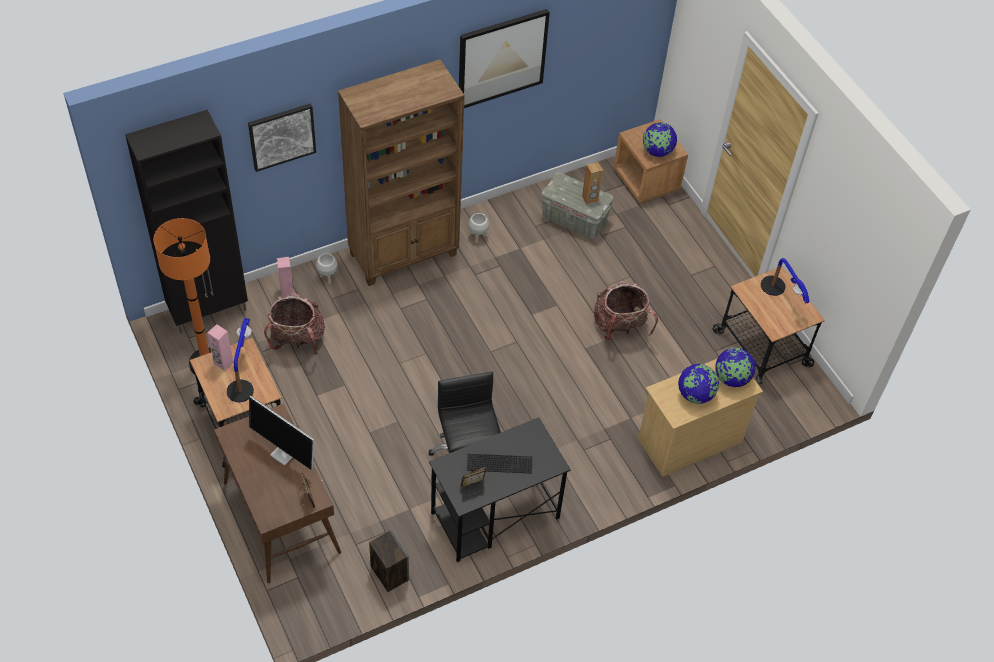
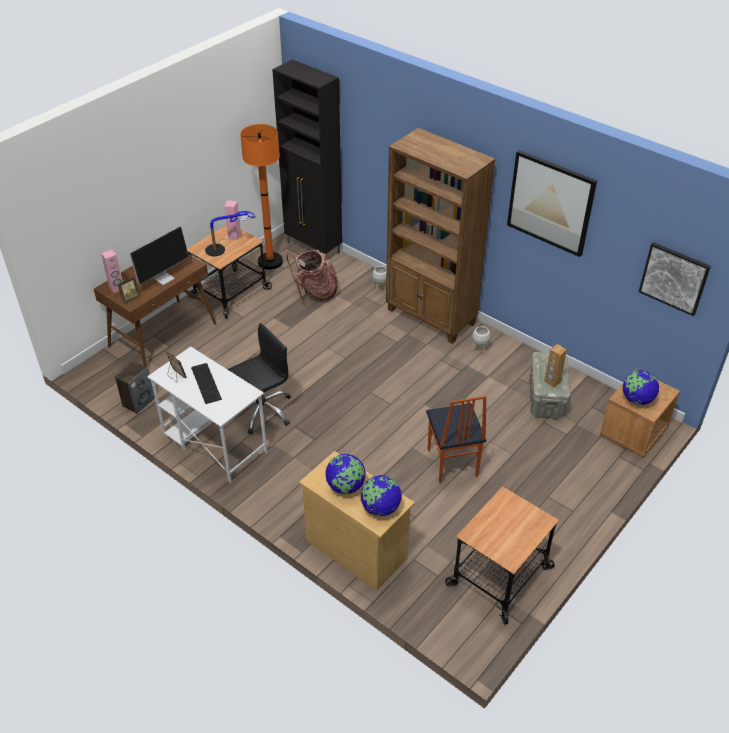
camera: 70 degrees right, 10 degrees down
(282, 136) = (382, 142): picture -> picture (674, 278)
(285, 453) = (164, 278): monitor -> monitor turned 150 degrees counterclockwise
(287, 292) = (354, 274): pink speaker -> pink speaker (117, 288)
(494, 516) = (214, 443): black desk -> white desk
(620, 326) = (451, 463): backpack -> chair
(779, 296) = (517, 527): table lamp -> none

